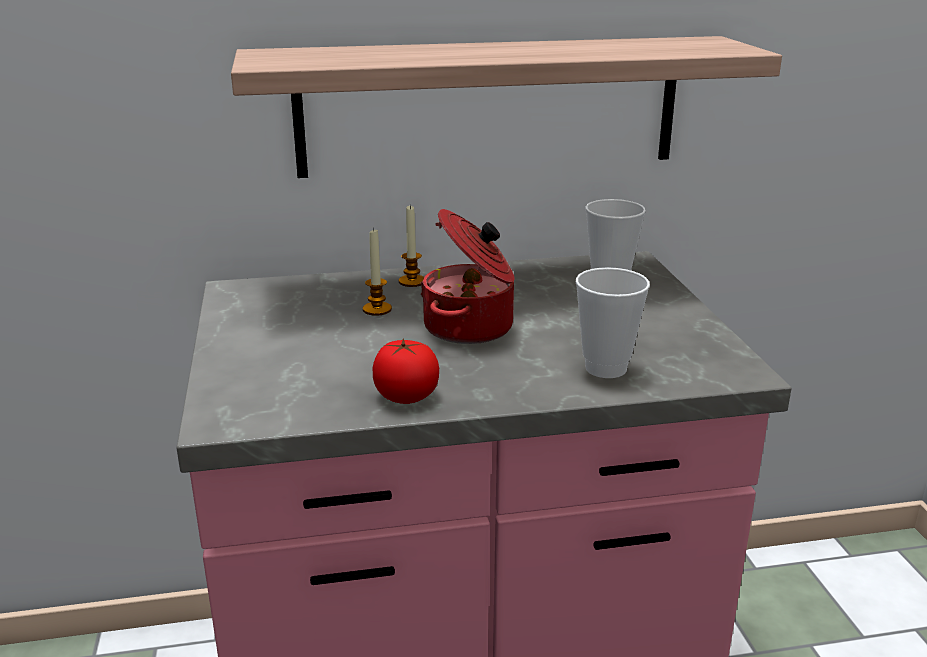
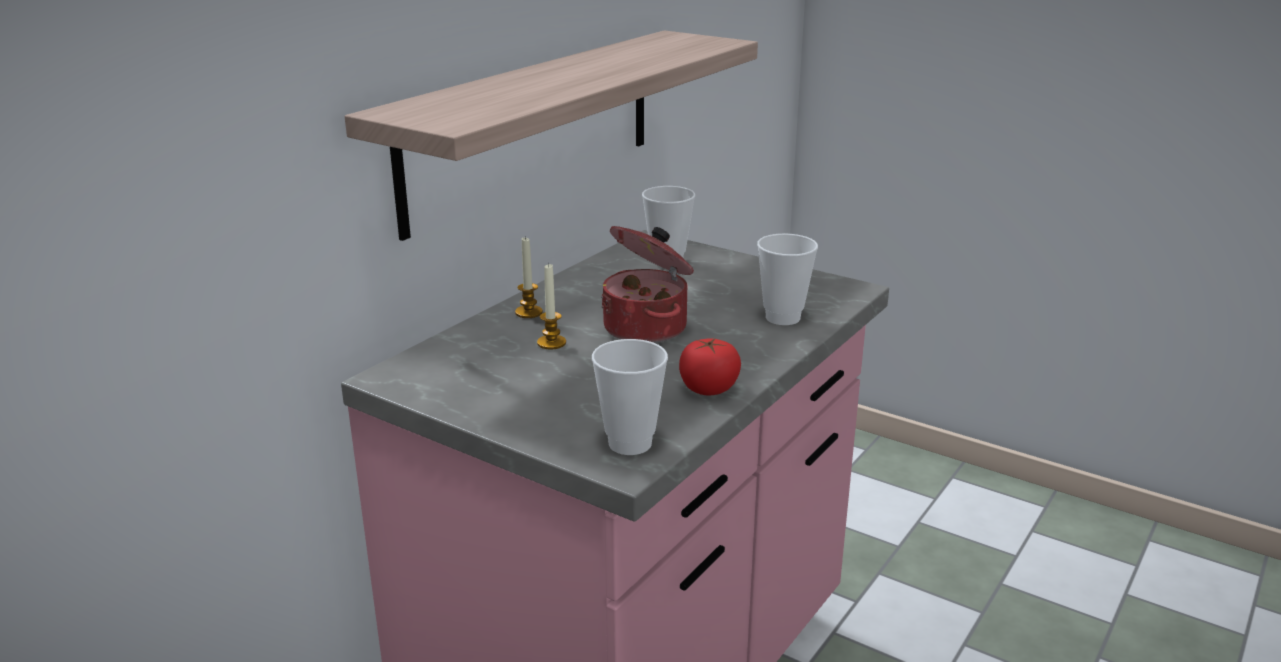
camera: 45 degrees left, 0 degrees up
(259, 407) = (630, 443): none -> cup

